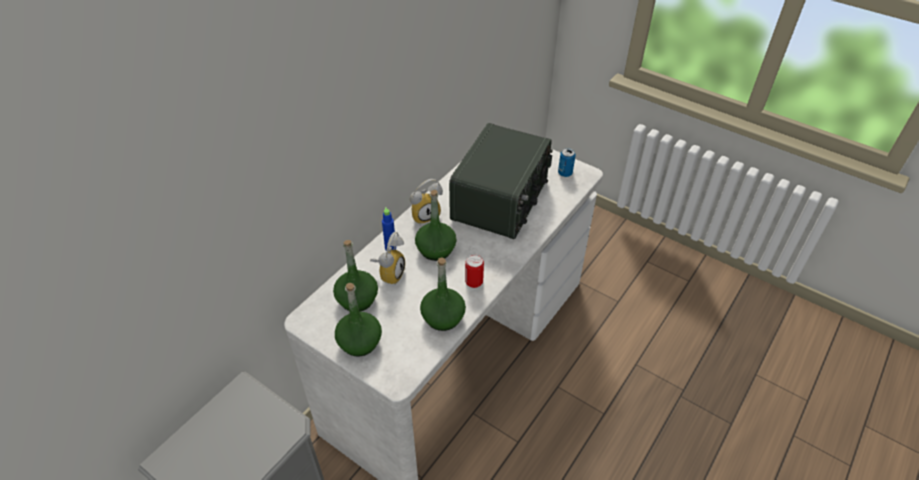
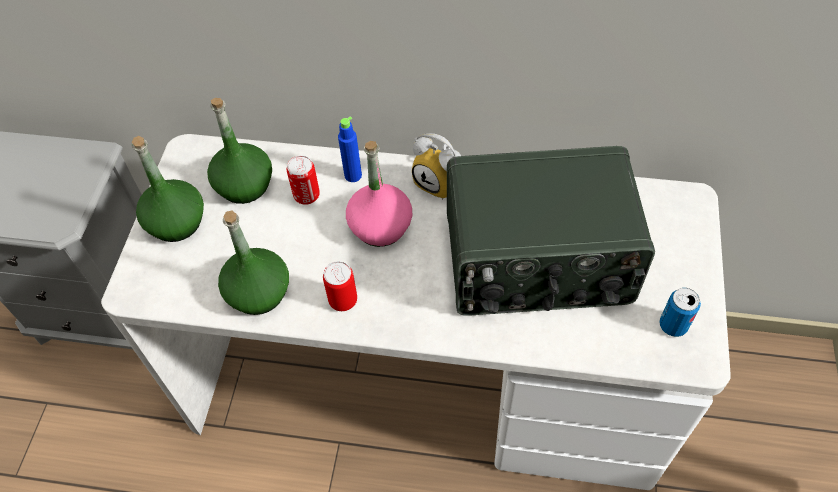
camera: 65 degrees right, 10 degrees up
(389, 273) = (307, 196): alarm clock -> can
(435, 250) = (380, 227): green bottle -> pink bottle

